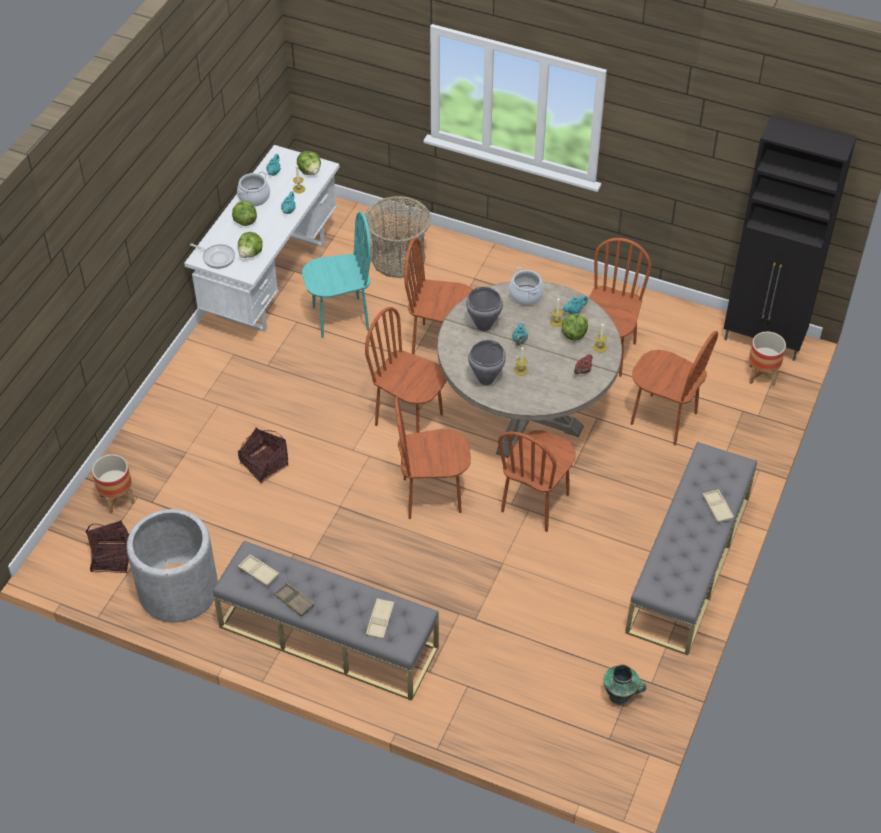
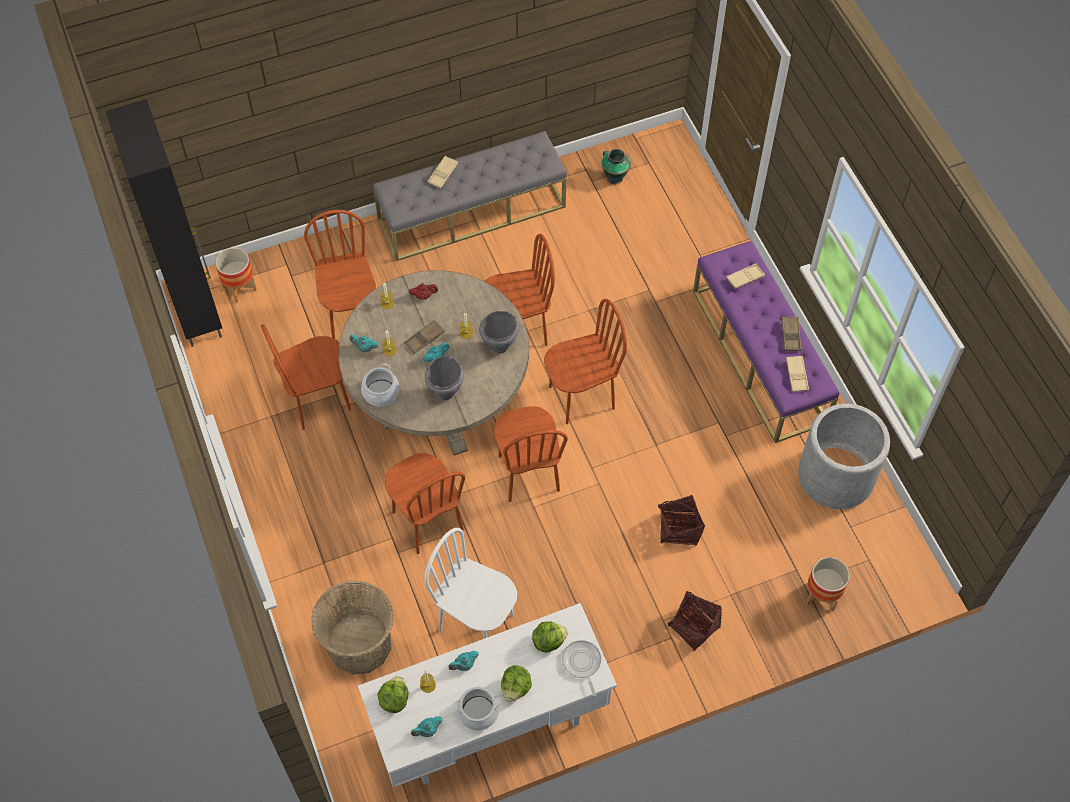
camera: 135 degrees left, 10 degrees up
(112, 558) = (866, 545): basket -> basket (693, 627)
(328, 637) = (759, 356): grey bench -> purple bench
(340, 318) = (476, 622): turquoise chair -> white chair
(432, 496) = (581, 397): brown chair -> brown chair turned 60 degrees counterclockwise
(543, 346) = (424, 338): none -> brown tray
(574, 334) = (391, 329): lettuce -> none

